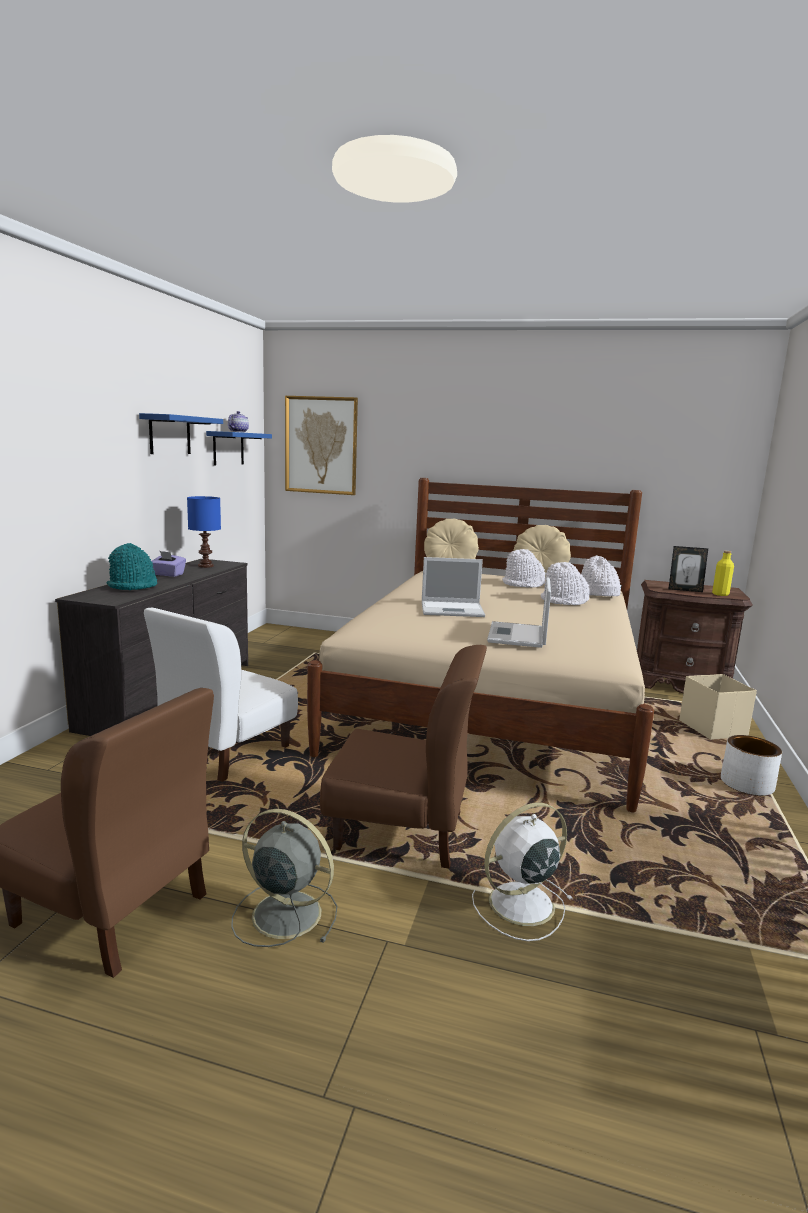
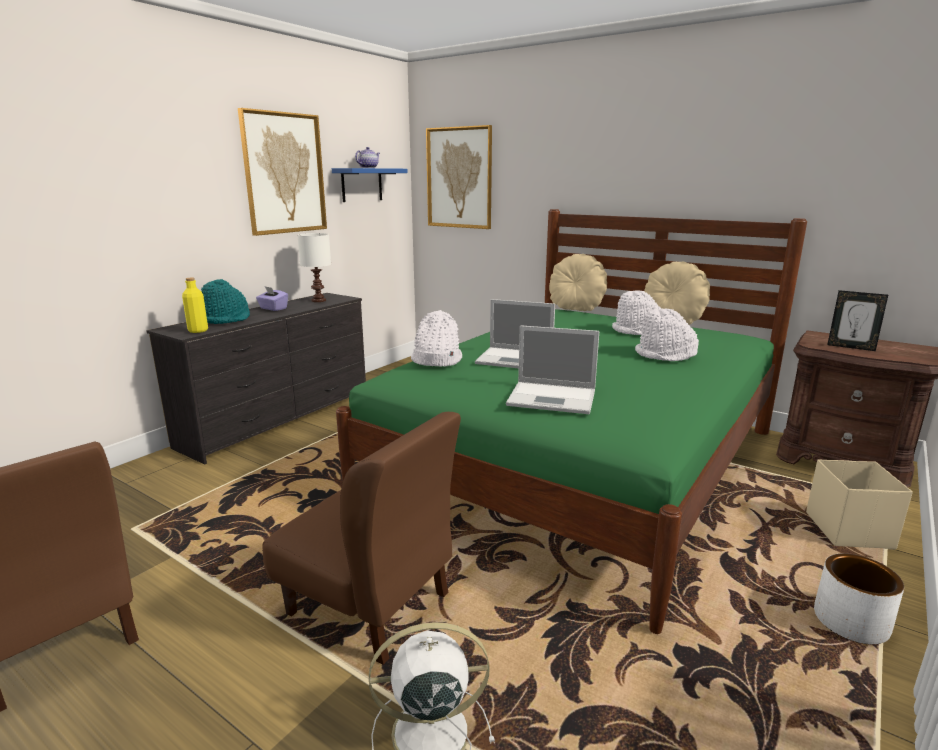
camera: 20 degrees right, 5 degrees up
(170, 435) = (284, 173): blue shelf -> picture
(205, 566) = (318, 300): blue table lamp -> white table lamp
(225, 753) = (276, 486): white chair -> none
(284, 913) = (185, 680): grey fan -> none
(492, 704) = (580, 463): beige bed -> green bed
(517, 636) = (553, 398): laptop -> laptop turned 105 degrees counterclockwise
(596, 593) = (721, 346): white hat -> white hat (436, 360)
(720, 594) = (900, 355): yellow bottle -> yellow bottle (198, 330)

